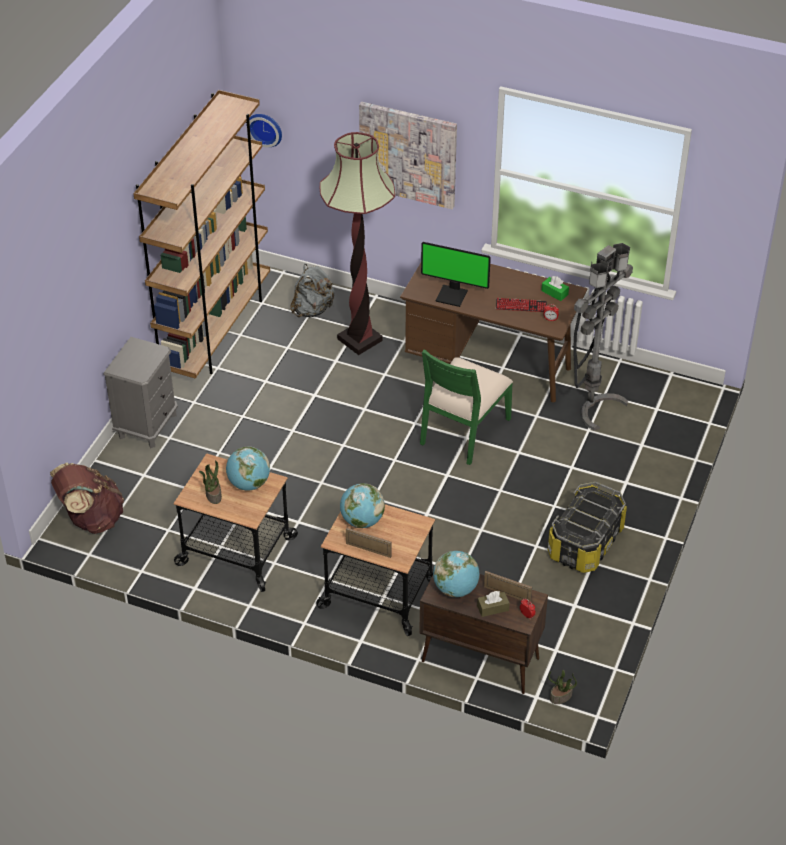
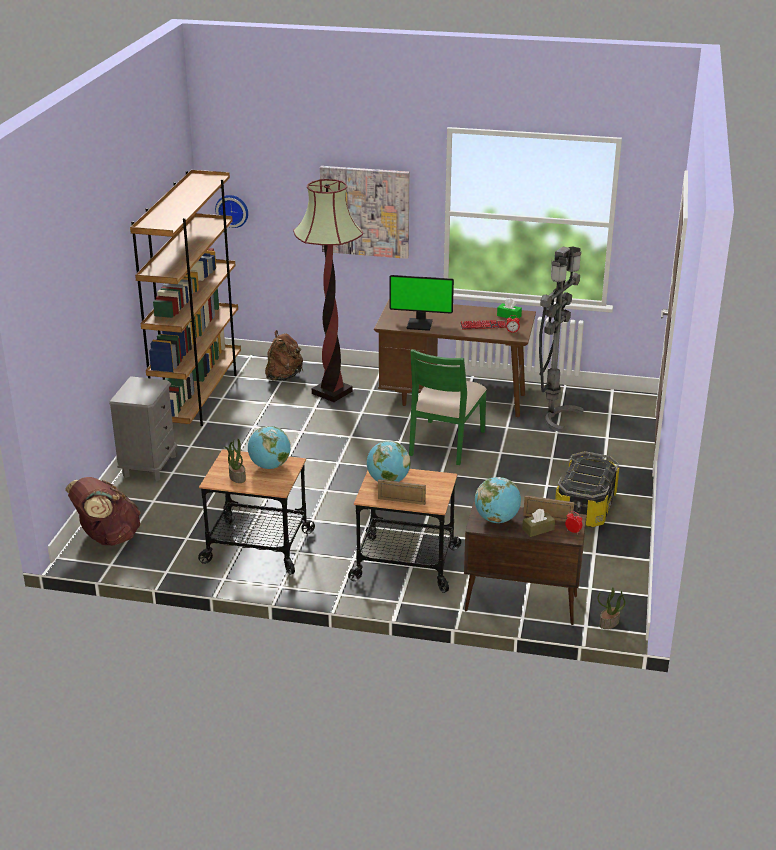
camera: 10 degrees left, 15 degrees down
(312, 309) = (283, 377): grey backpack -> brown backpack

